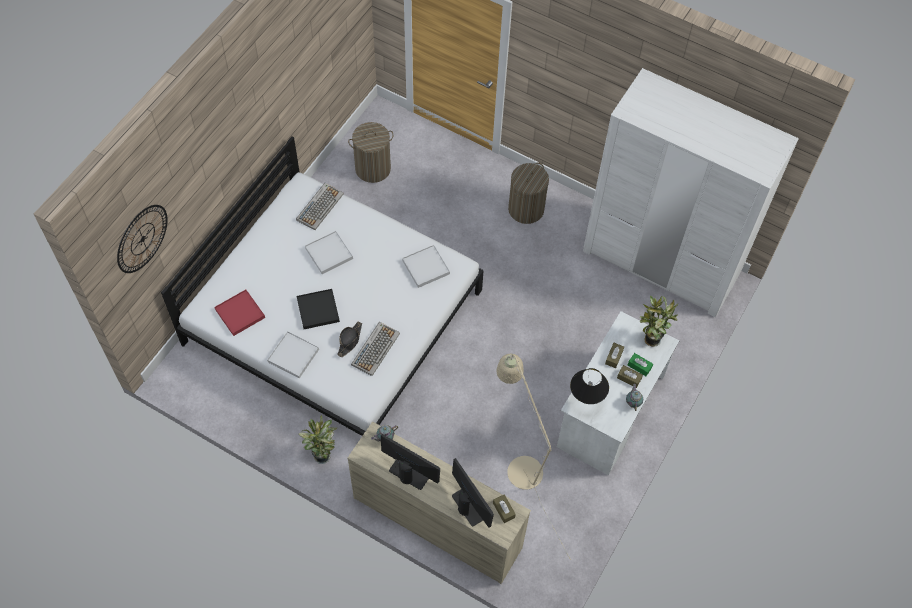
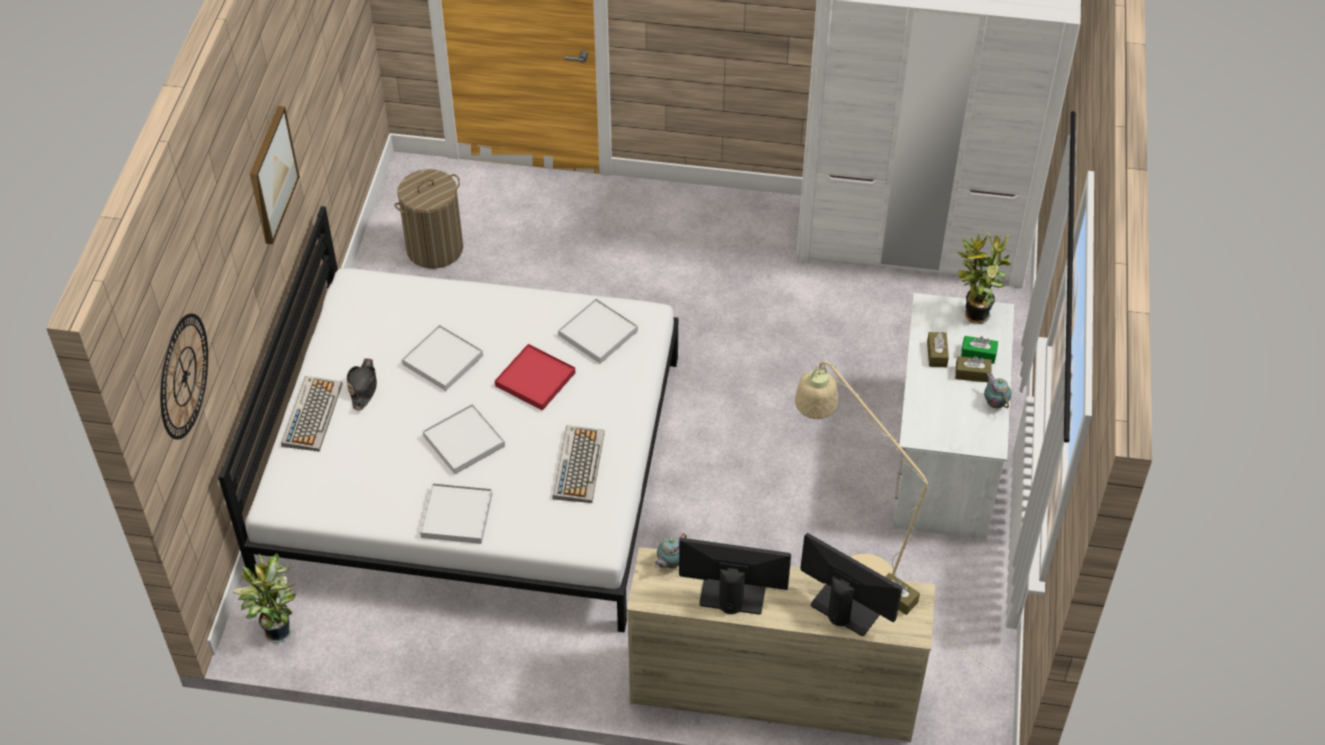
camera: 20 degrees left, 10 degrees down
(240, 314) = (344, 485): red tray -> red tray (535, 379)
(249, 121) = (271, 174): none -> picture
(318, 310) = (464, 441): black tray -> white tray
(320, 206) = (397, 302): keyboard -> keyboard (312, 414)
(322, 454) = (550, 660): potted plant -> potted plant (277, 629)
(350, 340) = (534, 466): black hat -> black hat (363, 387)
(526, 209) = (687, 233): laundry basket -> none
(585, 403) = (929, 426): black table lamp -> none

